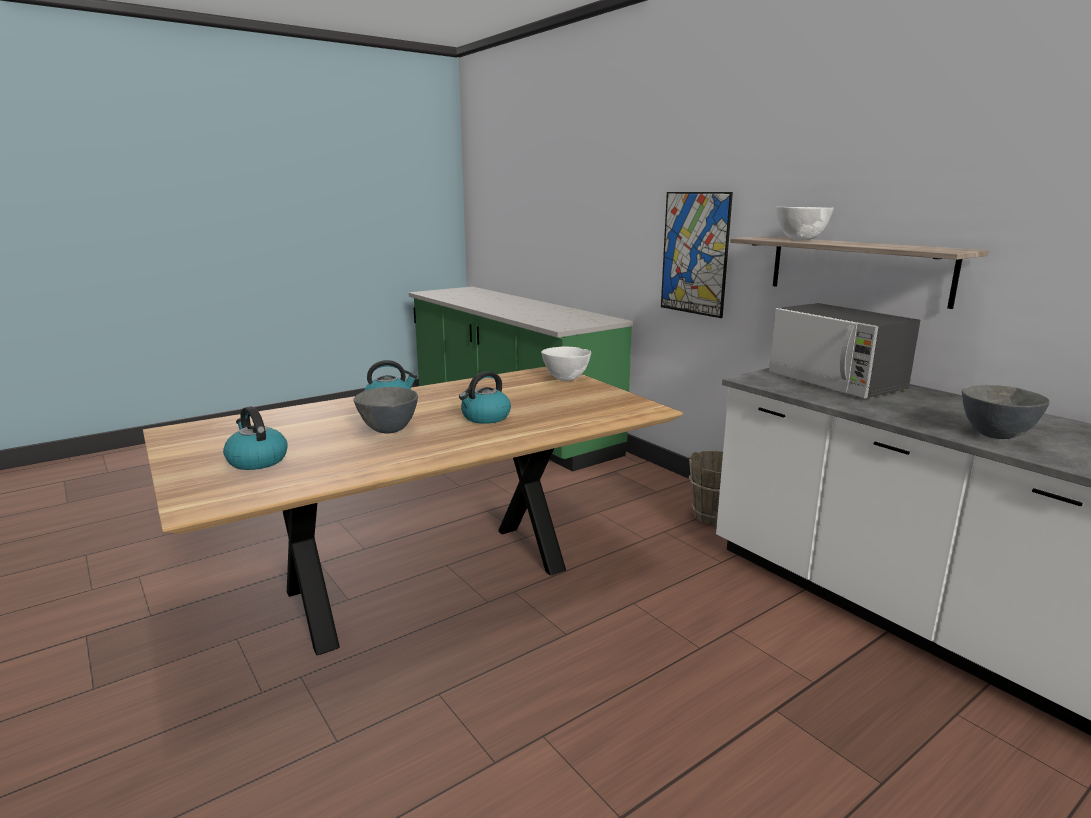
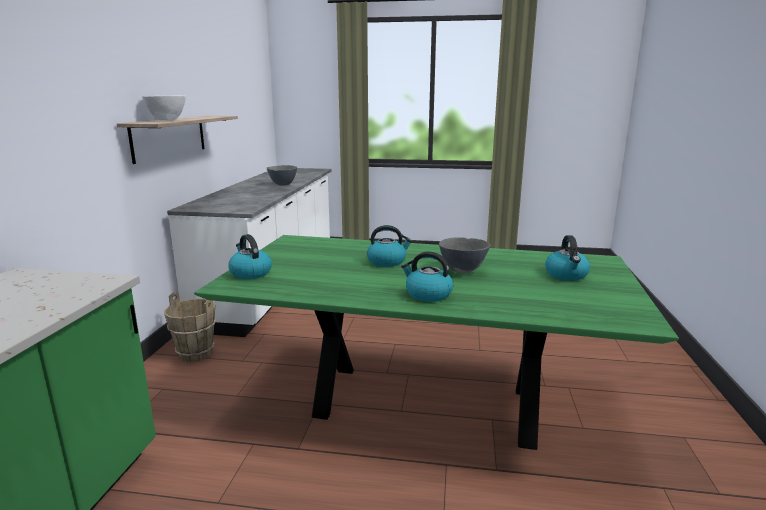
camera: 135 degrees left, 0 degrees up
(432, 581) = (424, 404): brown dining table -> green dining table
(566, 379) = (250, 273): white bowl -> kettle
(694, 253) = (60, 153): picture -> none
(835, 382) = (225, 201): microwave -> none

